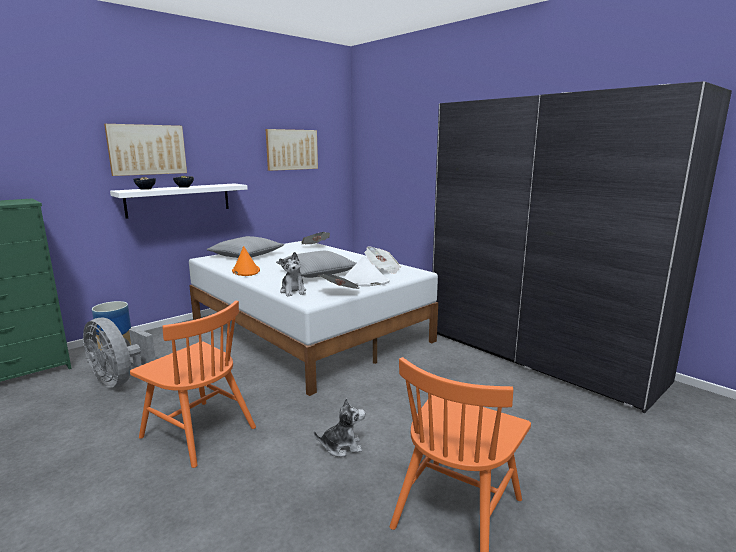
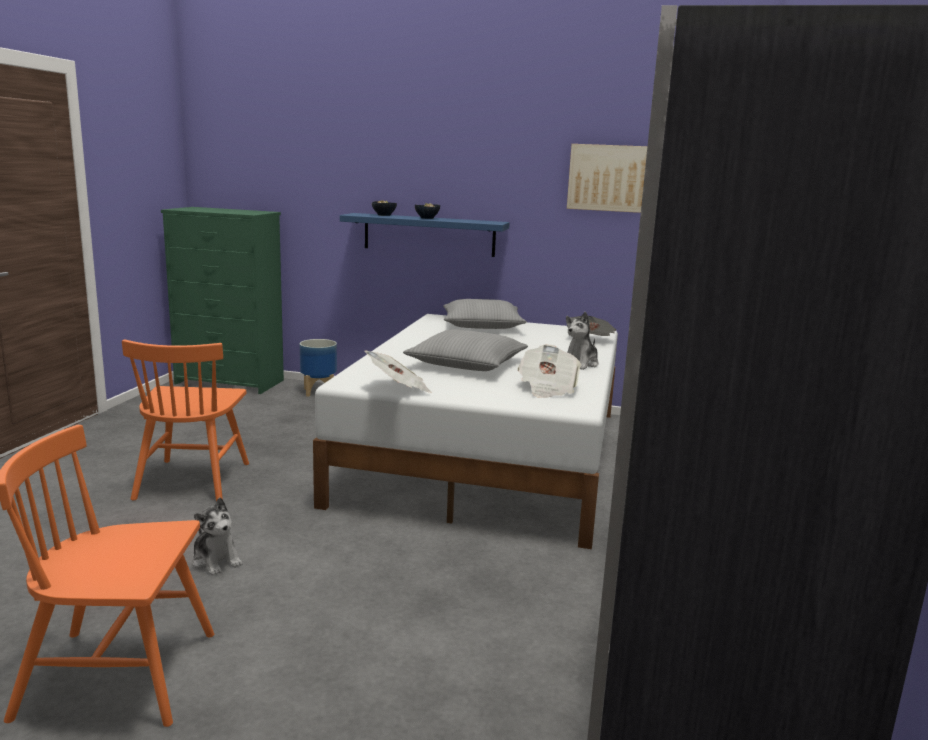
camera: 55 degrees right, 0 degrees up
(120, 380) = (257, 417): grey fan -> none
(147, 149) = (399, 167): picture -> none
(179, 200) = (429, 234): white shelf -> blue shelf
(245, 271) = (418, 338): orange hat -> none
(293, 291) = (372, 370): plush toy -> plush toy (580, 364)
(364, 282) = (466, 390): white hat -> none

